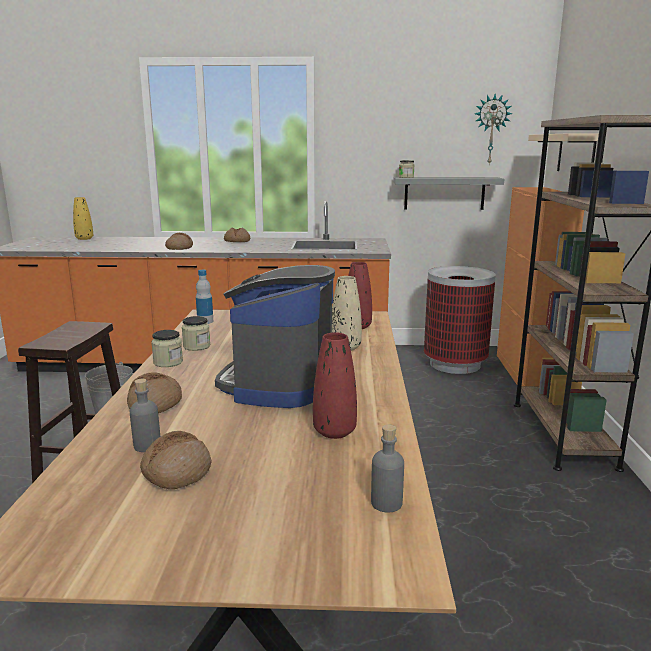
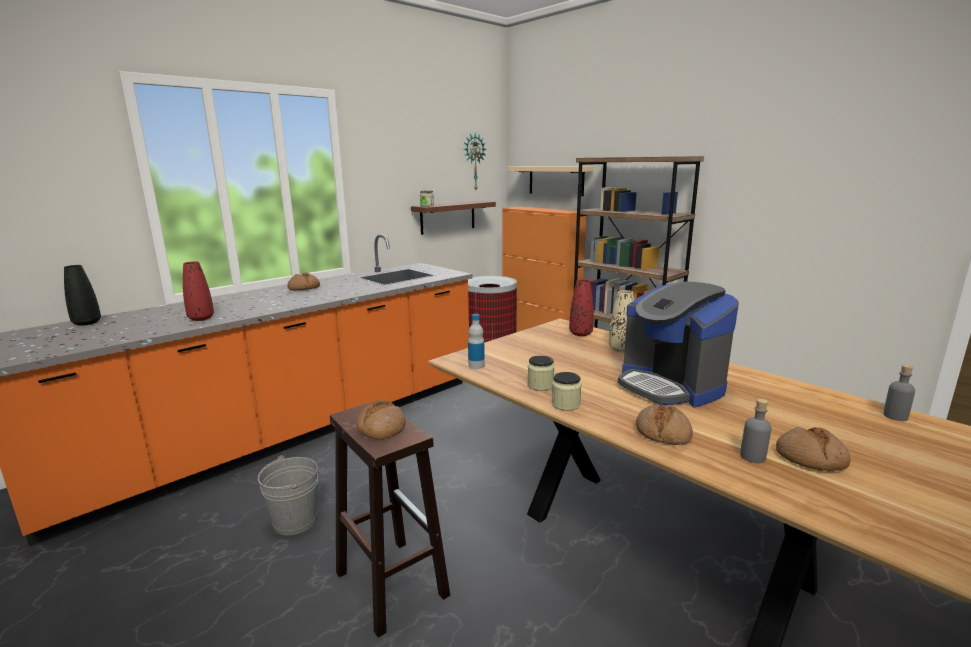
camera: 45 degrees left, 0 degrees up
(84, 238) = (87, 323): yellow vase -> black vase
(179, 248) = (269, 306): bread -> bread (381, 428)
(334, 431) = (778, 397): red vase -> red vase (201, 318)
(444, 193) = (448, 217): grey shelf -> brown shelf

